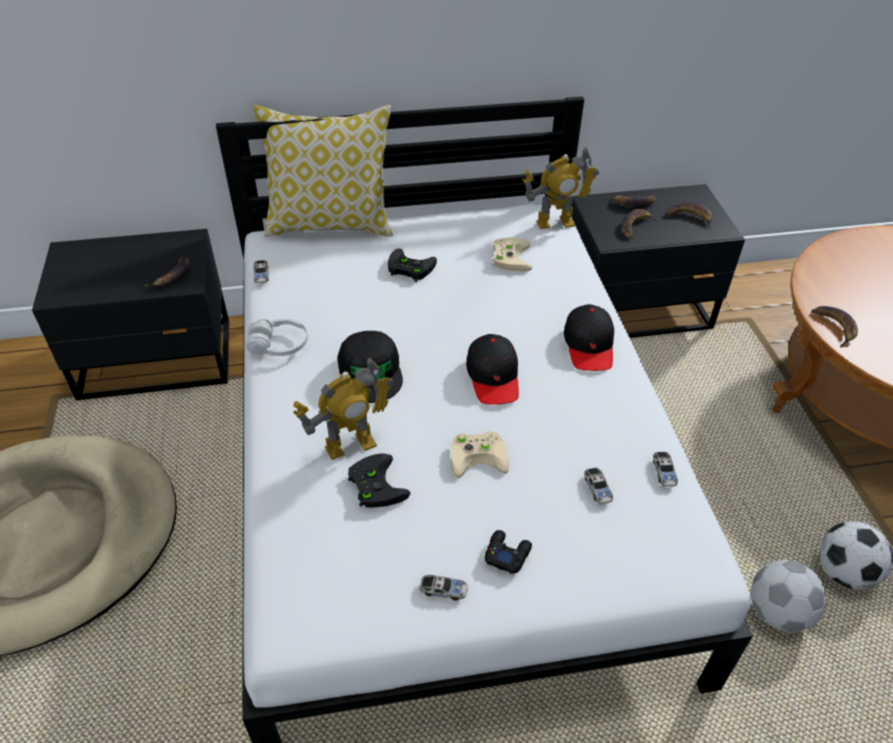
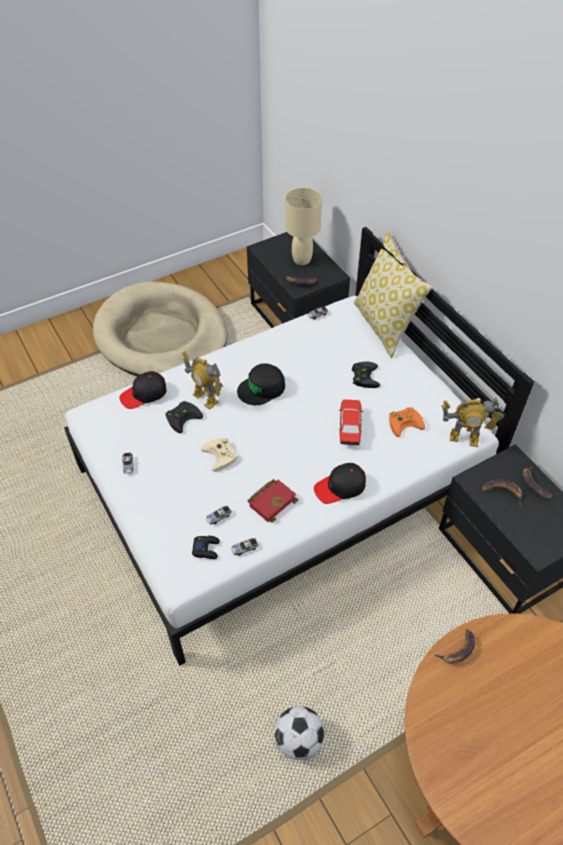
camera: 70 degrees right, 5 degrees up
(125, 261) = (301, 259): none -> beige table lamp
(279, 346) = (264, 344): white headphones -> none
(493, 305) = (350, 426): none -> toy car
(493, 377) = (285, 445): black cap -> black cap (144, 394)
(507, 554) = (158, 485): black game controller -> black game controller (206, 549)
(509, 256) = (405, 422): beige game controller -> orange game controller
(555, 223) = (464, 439): toy robot -> toy robot turned 45 degrees counterclockwise
(588, 419) = (272, 501): none -> red book
(689, 218) = (540, 526): banana -> none
(778, 612) = (248, 696): football -> none

